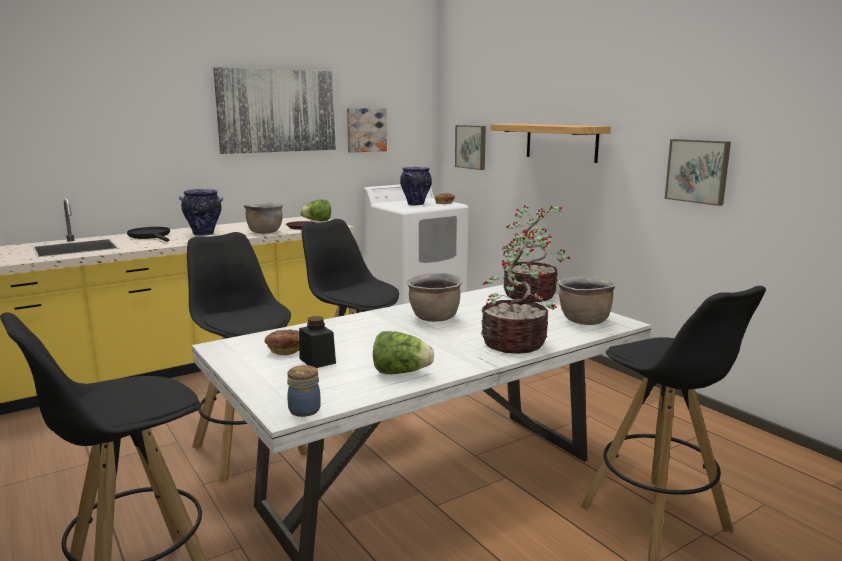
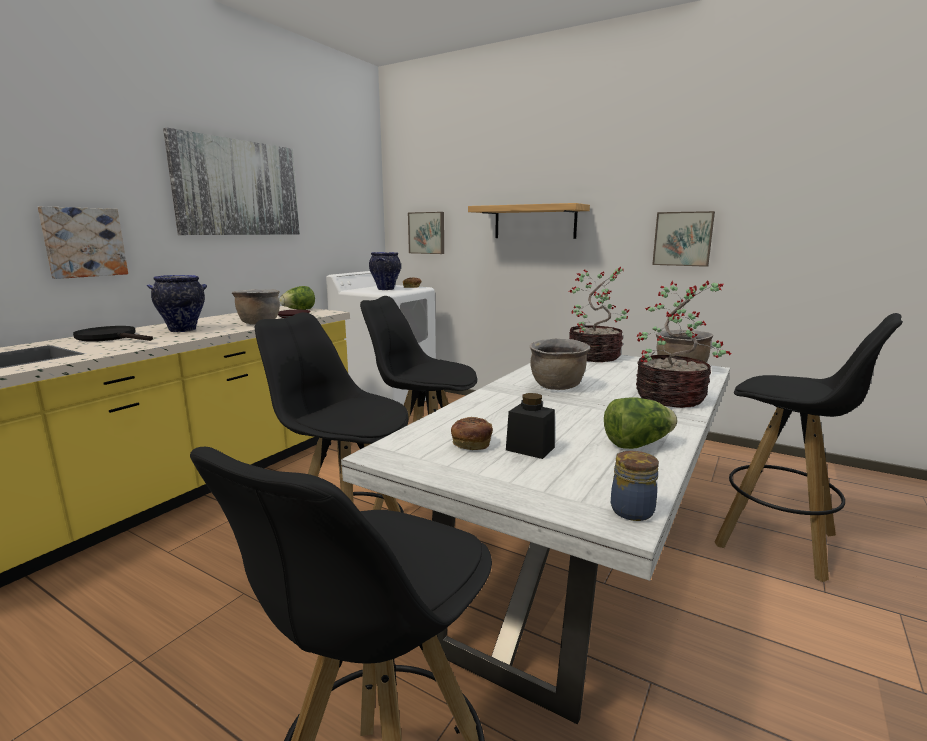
camera: 25 degrees left, 0 degrees up
(366, 130) = (324, 215): picture -> picture (83, 242)

